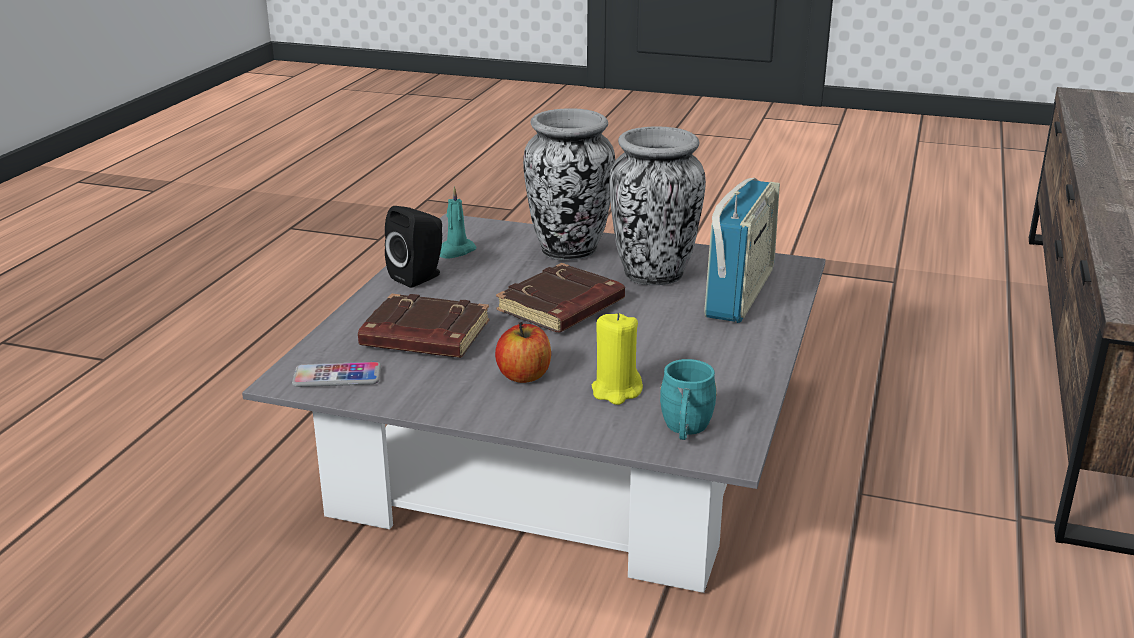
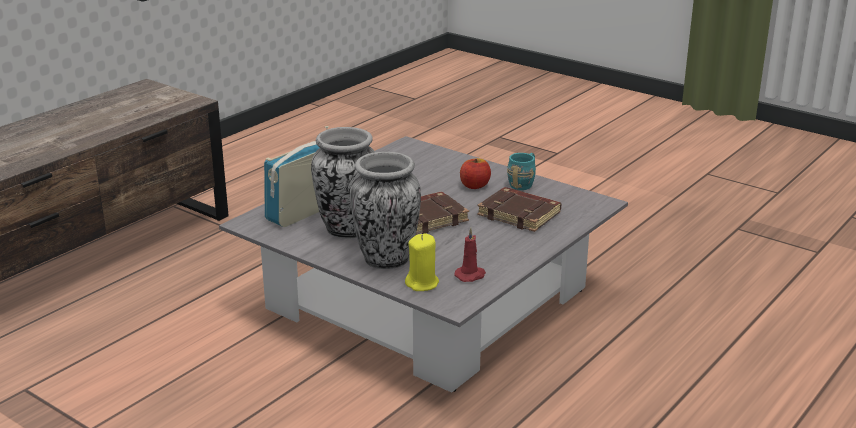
camera: 160 degrees left, 0 degrees up
(337, 376) = (575, 200): phone -> none
(419, 277) = (507, 257): black speaker -> none
(456, 251) = (471, 275): turquoise candle -> red candle
(616, 391) = (433, 172): yellow candle -> yellow candle (422, 283)
(685, 430) = (416, 153): turquoise mug -> turquoise mug (523, 183)

